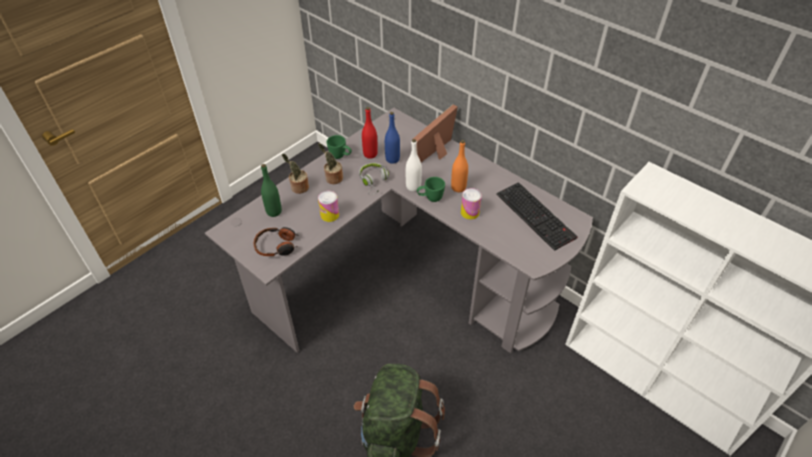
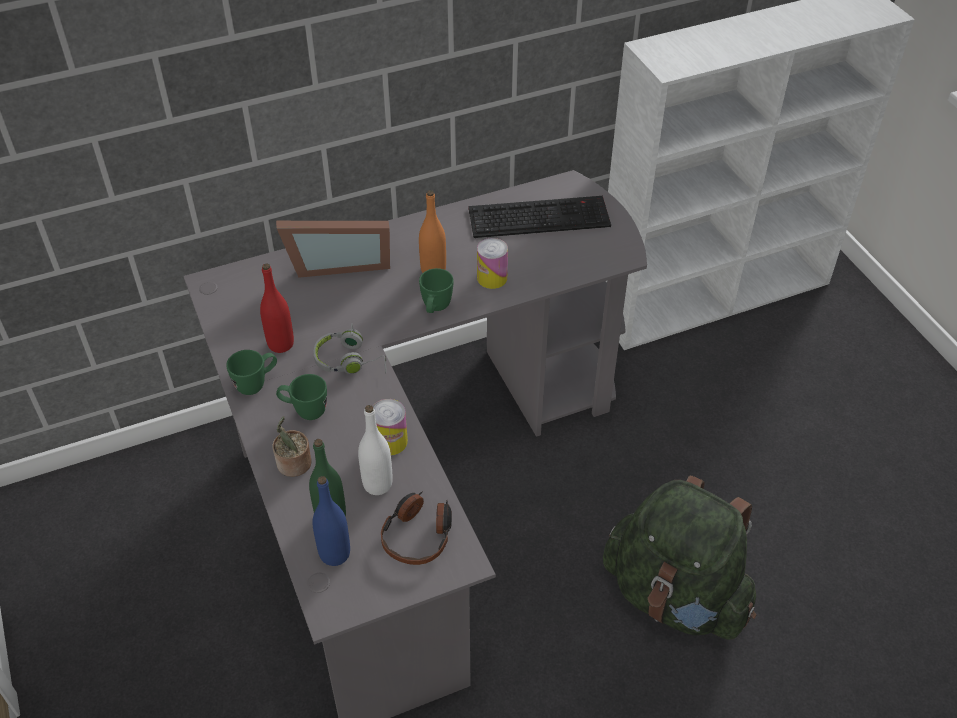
camera: 65 degrees left, 0 degrees up
(333, 178) = (304, 411): potted plant -> green mug
(392, 159) = (314, 321): blue bottle -> blue bottle (334, 554)
(413, 186) = (396, 319): white bottle -> white bottle (377, 484)
(438, 151) = (338, 263): picture frame -> picture frame turned 75 degrees counterclockwise

